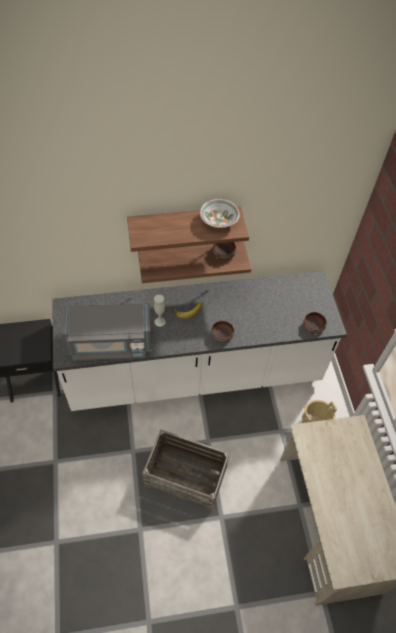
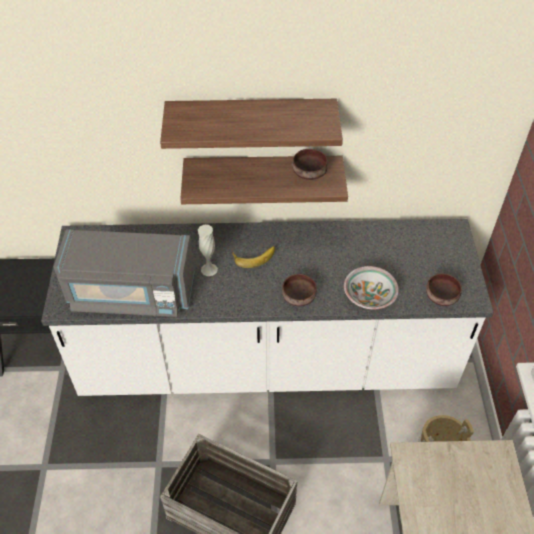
camera: 10 degrees right, 5 degrees down
(219, 221) = (300, 115): bowl -> bowl (370, 296)

